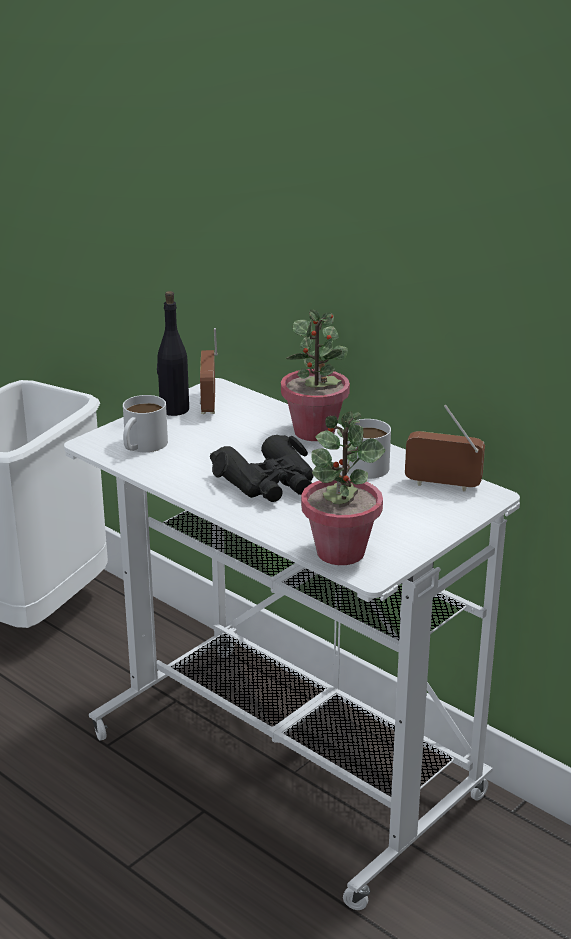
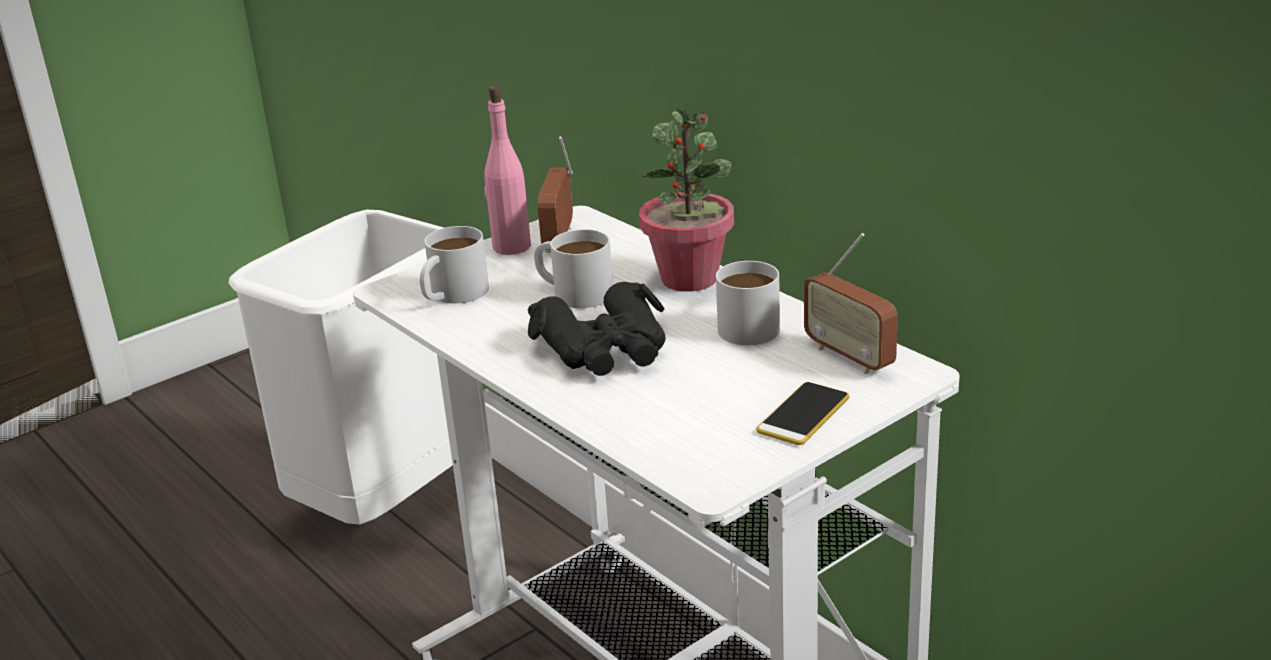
camera: 10 degrees right, 0 degrees up
(174, 409) = (511, 247): black bottle -> pink bottle
(232, 443) = (573, 292): none -> white mug
(340, 552) = (677, 451): potted plant -> none
(421, 525) = (803, 414): none -> phone
(442, 485) = (849, 357): radio -> radio turned 150 degrees counterclockwise

